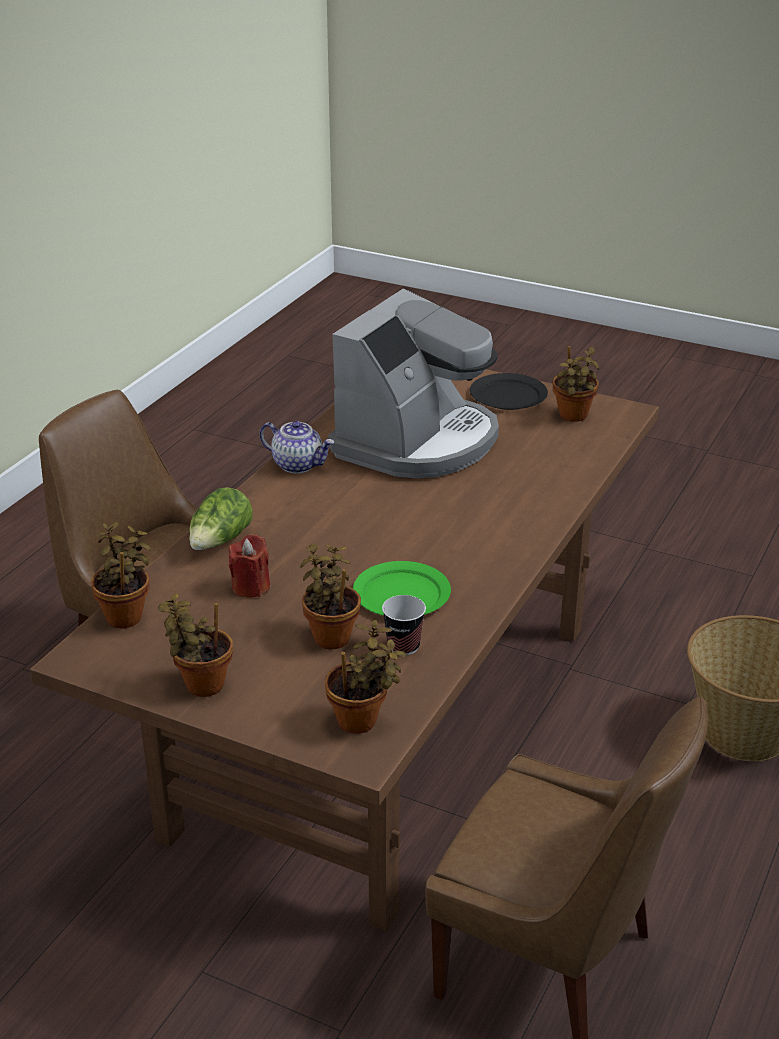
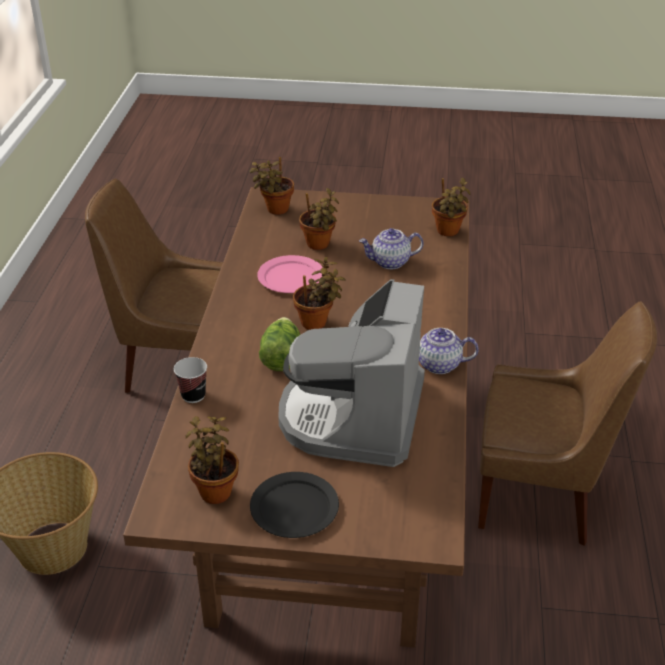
camera: 160 degrees right, 5 degrees up
(200, 684) = (372, 209): potted plant -> potted plant (317, 322)
(220, 541) = (437, 287): lettuce -> lettuce (281, 357)
(251, 587) = (390, 262): red candle -> teapot
(402, 594) = (291, 278): green plate -> pink plate
(403, 646) = (272, 248): cup -> cup (193, 395)

